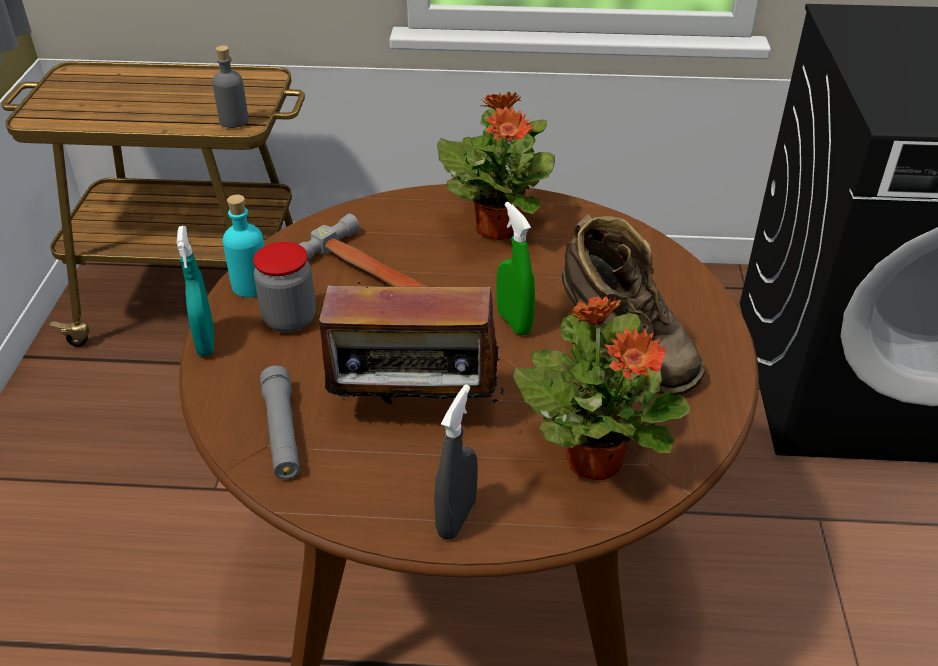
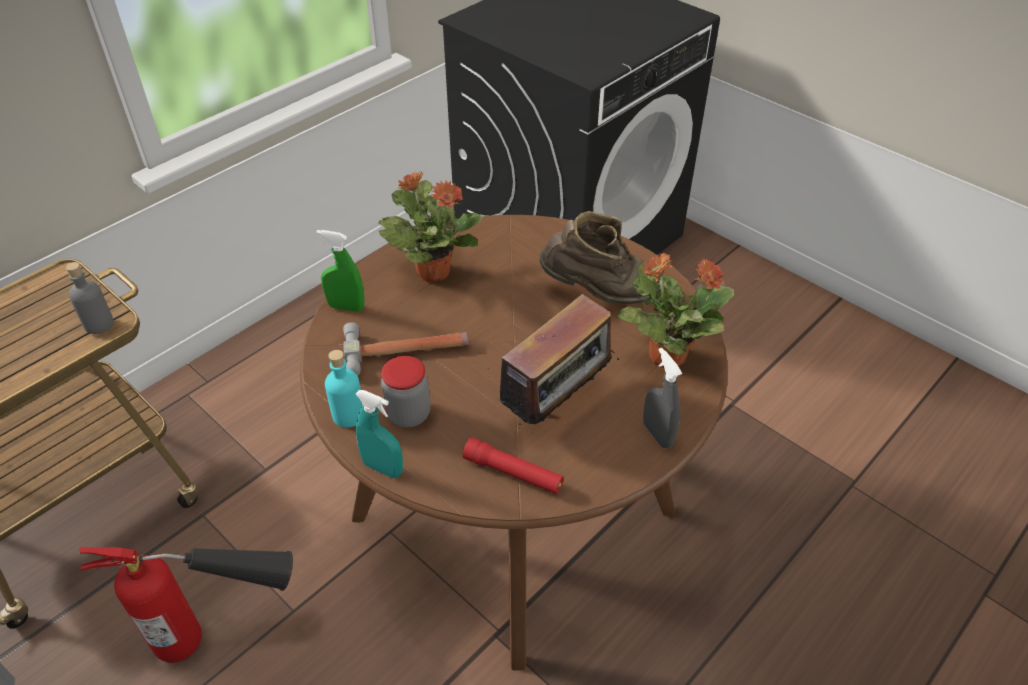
camera: 50 degrees left, 5 degrees up
(158, 461) = (224, 633): none -> fire extinguisher
(282, 432) = (513, 473): grey flashlight -> red flashlight
(514, 322) = (527, 318): green spray bottle -> green spray bottle (346, 307)

